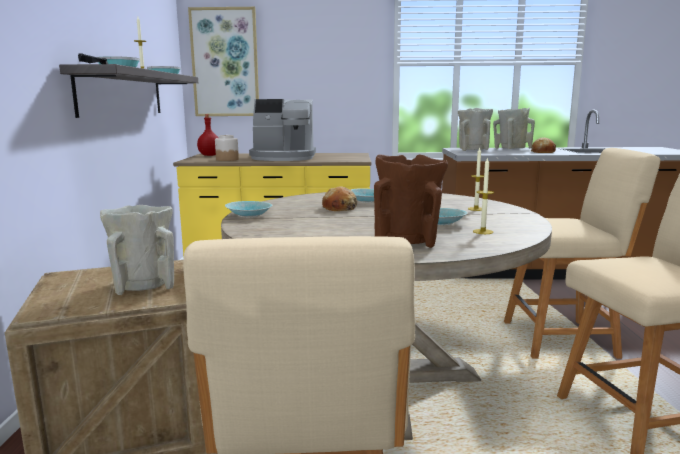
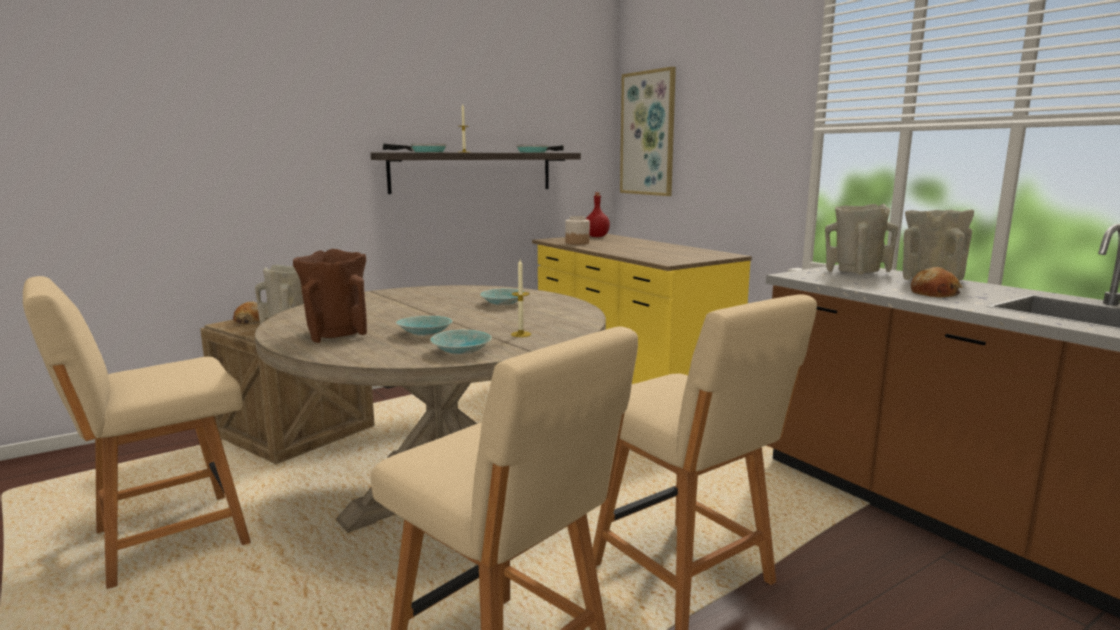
camera: 55 degrees right, 0 degrees up
(250, 215) = (390, 292): turquoise bowl -> turquoise bowl (463, 351)
(283, 158) = (628, 248): coffee machine -> none
(339, 208) = (455, 303): bread -> bread (251, 321)
(483, 231) = (401, 348): candle -> none

